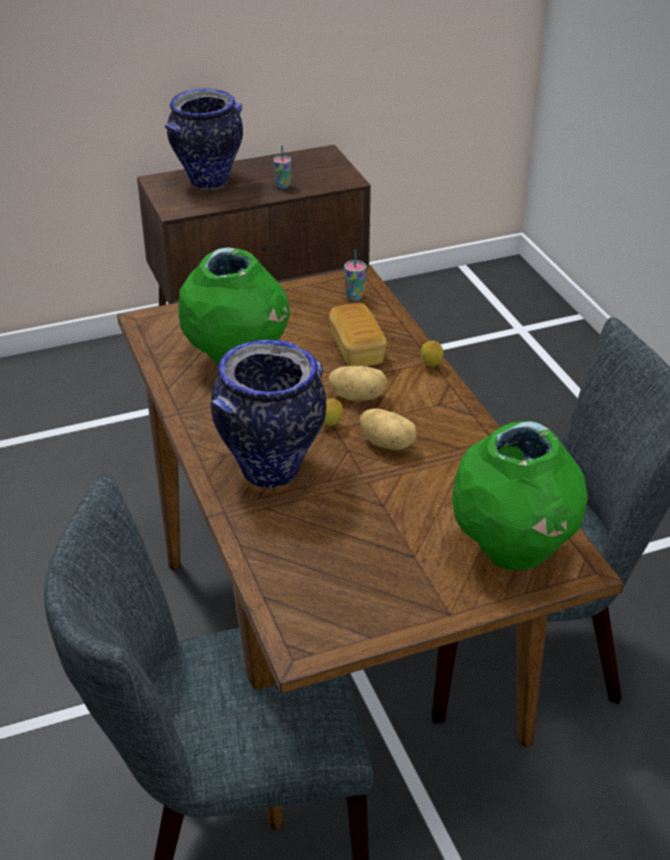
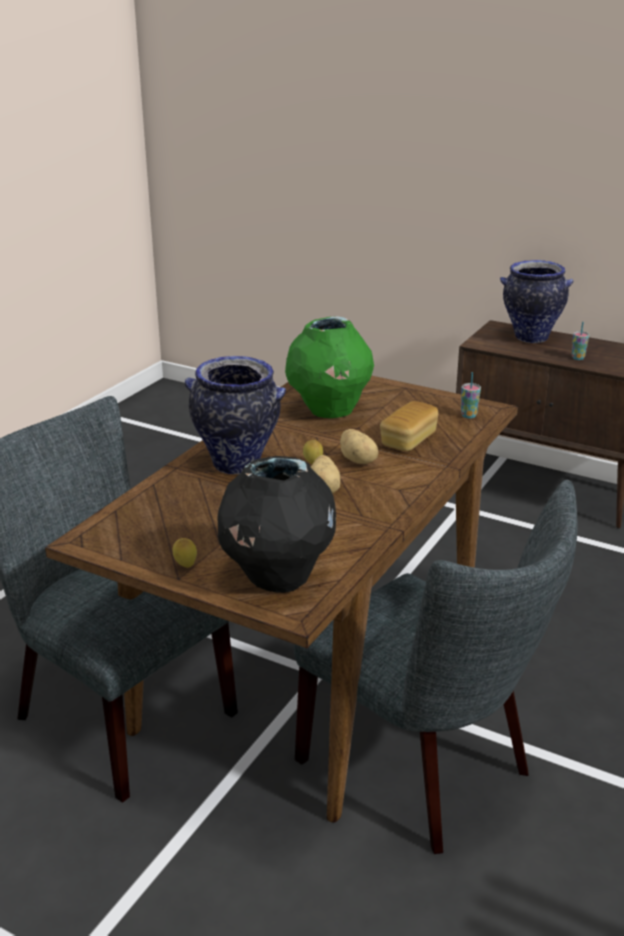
camera: 50 degrees right, 10 degrees down
(431, 366) = (438, 470): lemon -> lemon (185, 566)
(513, 551) = (277, 578): green vase -> black vase

